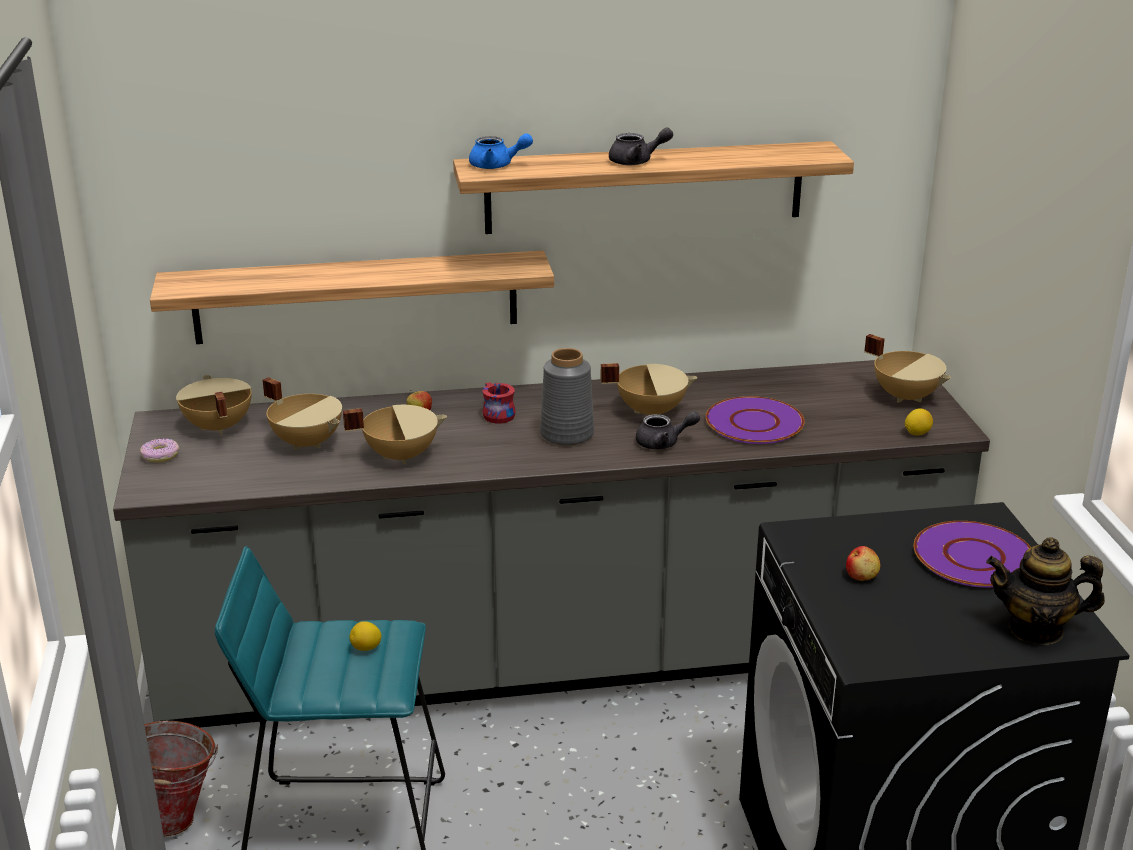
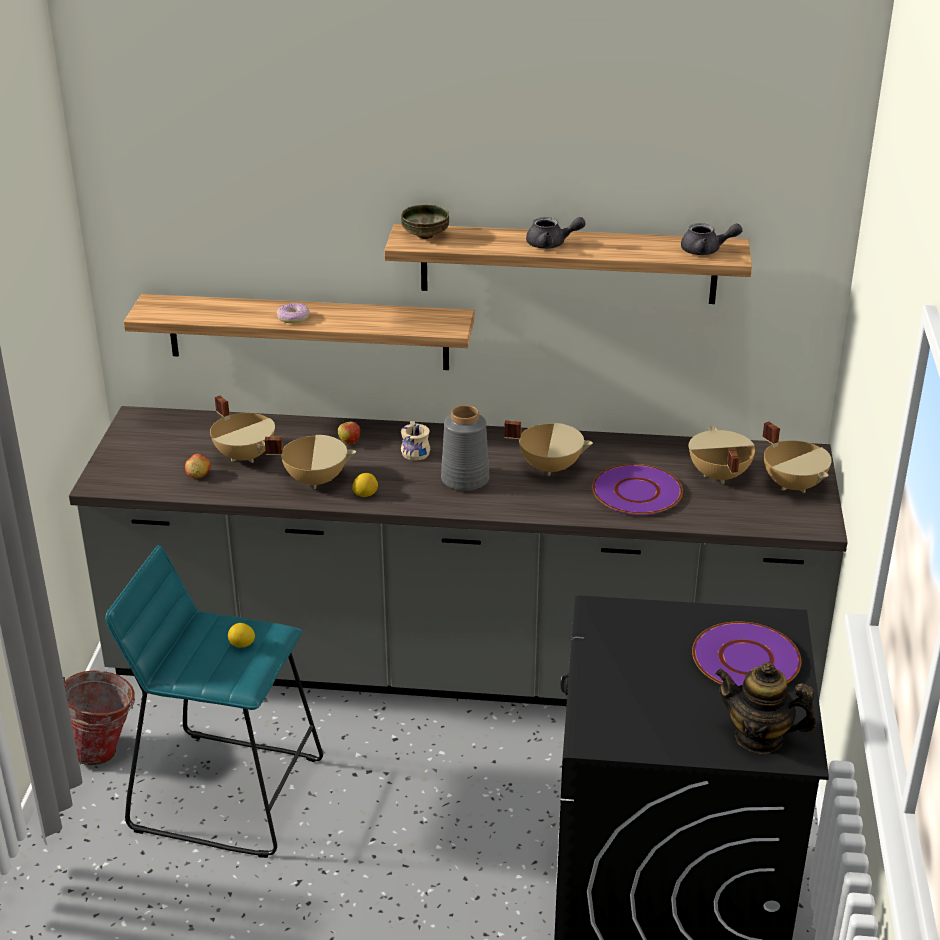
camera: 15 degrees right, 5 degrees up
(160, 456) = (123, 451): donut -> donut (293, 318)
(217, 427) = (179, 430): beige cooking pot -> beige cooking pot (717, 475)
(494, 414) = (412, 451): red mug -> beige mug
(497, 166) = (426, 236): blue teapot -> bowl
(663, 443) = (545, 500): grey teapot -> grey teapot (706, 251)
(862, 576) = (635, 661): apple -> apple (198, 475)
(917, 433) = (781, 525): lemon -> lemon (365, 494)

